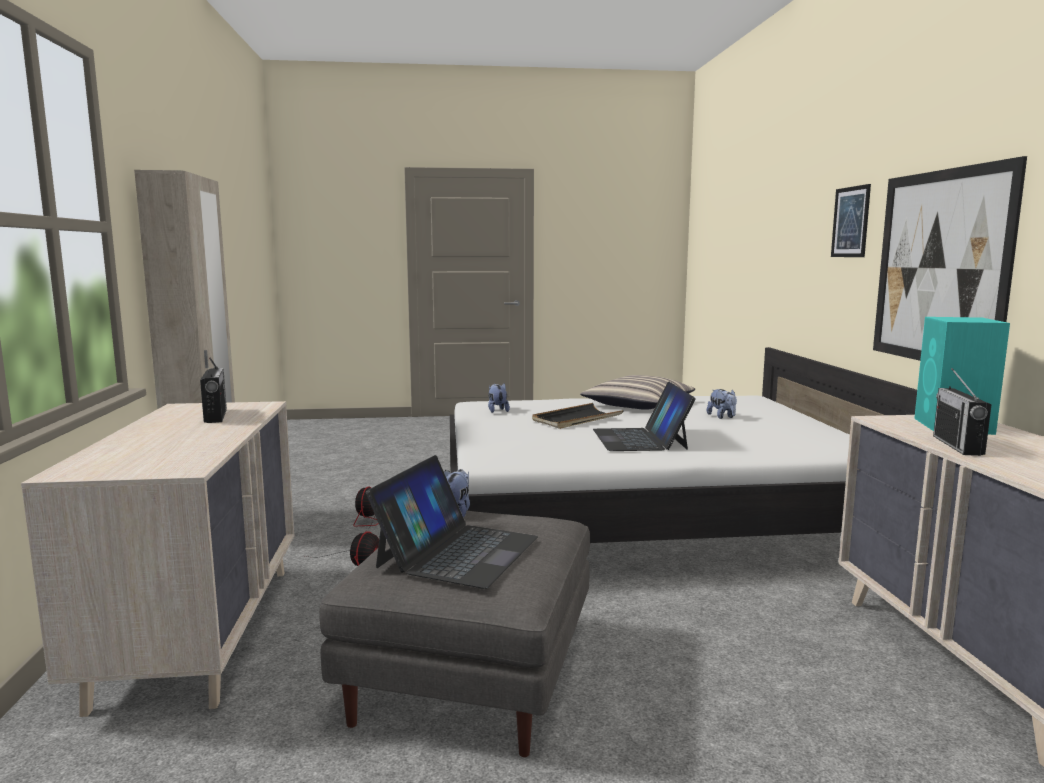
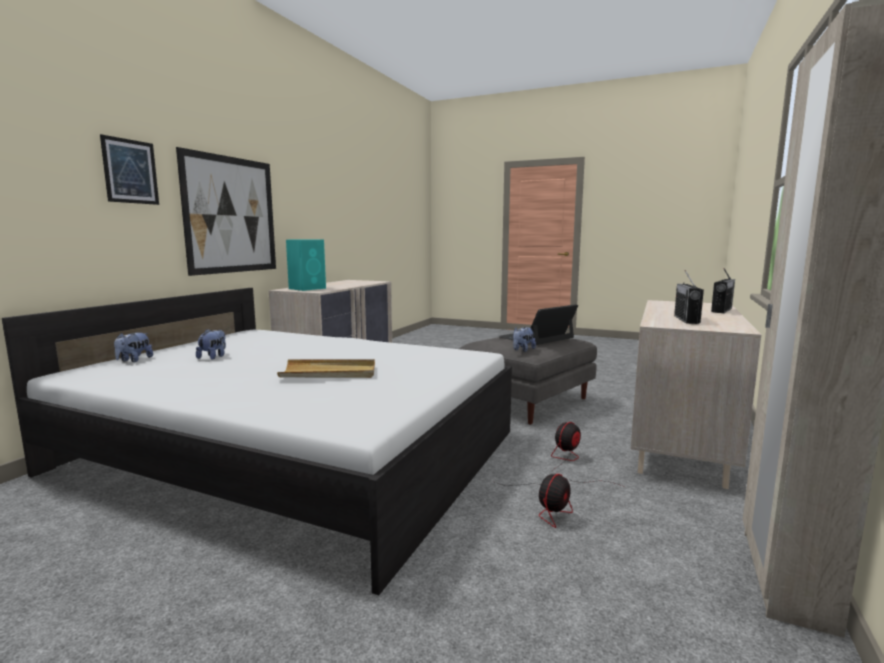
camera: 150 degrees left, 0 degrees up
(497, 410) = (368, 402): plush toy -> plush toy (134, 360)
(577, 419) = (329, 373): black tray -> beige tray
(638, 405) = (205, 383): pillow -> none
(640, 439) = (342, 351): laptop -> none
(957, 445) = (344, 286): radio -> radio (721, 310)

